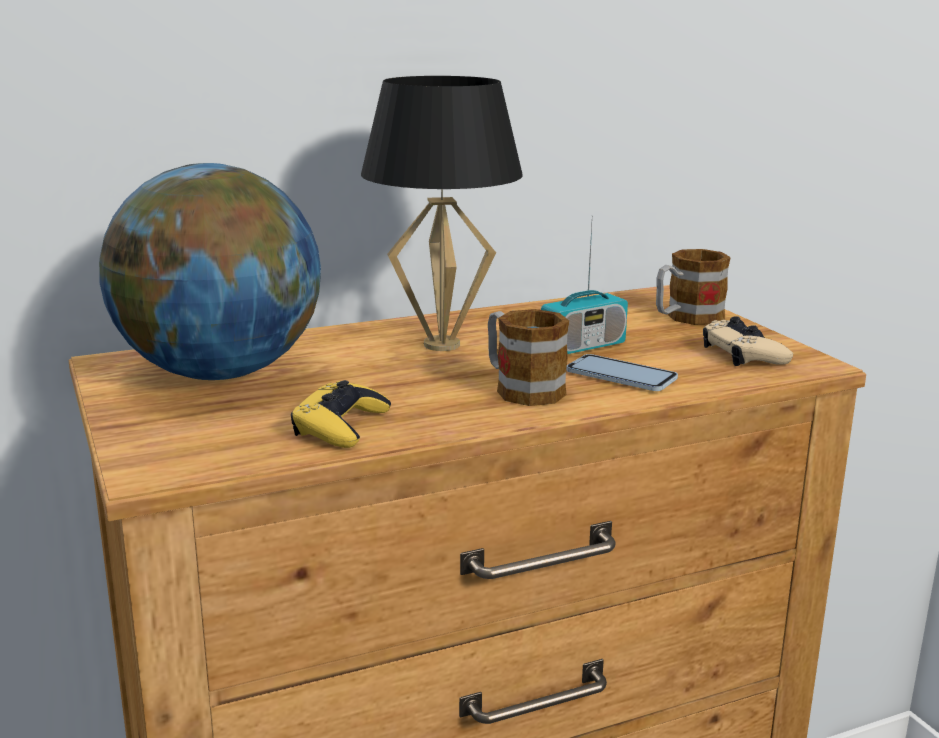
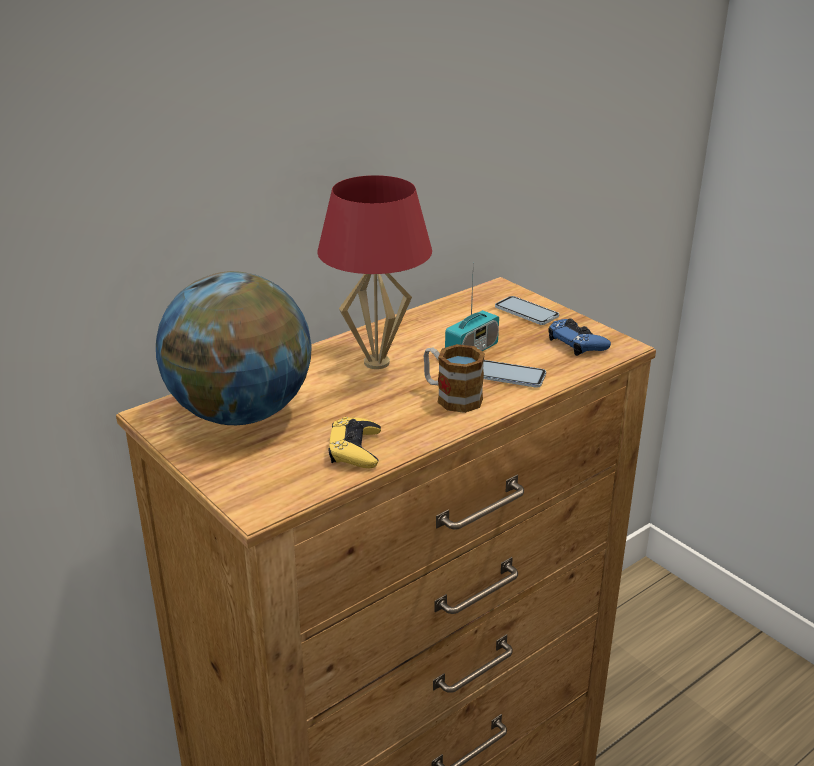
camera: 15 degrees left, 10 degrees up
(441, 345) = (376, 363): black table lamp -> red table lamp
(686, 318) = (526, 312): mug -> phone
(743, 353) = (577, 343): beige game controller -> blue game controller

